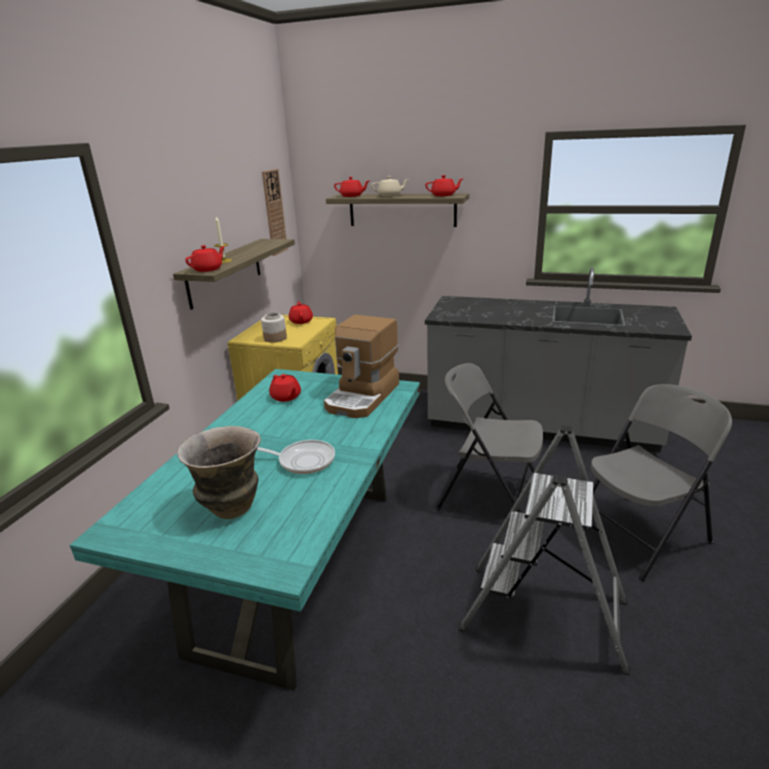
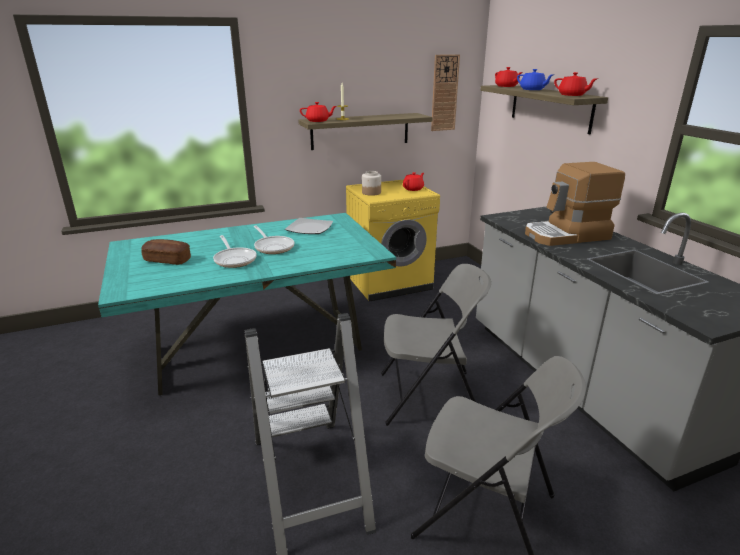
camera: 50 degrees right, 0 degrees up
(231, 507) = (167, 260): vase -> bread
(286, 397) = (309, 228): red teapot -> plate
(303, 429) = (273, 247): none -> frying pan
(363, 397) = (342, 248): coffee machine -> coffee machine (567, 235)
(390, 195) = (532, 89): beige teapot -> blue teapot
(490, 495) = (429, 397): grey chair -> grey chair turned 105 degrees clockwise

